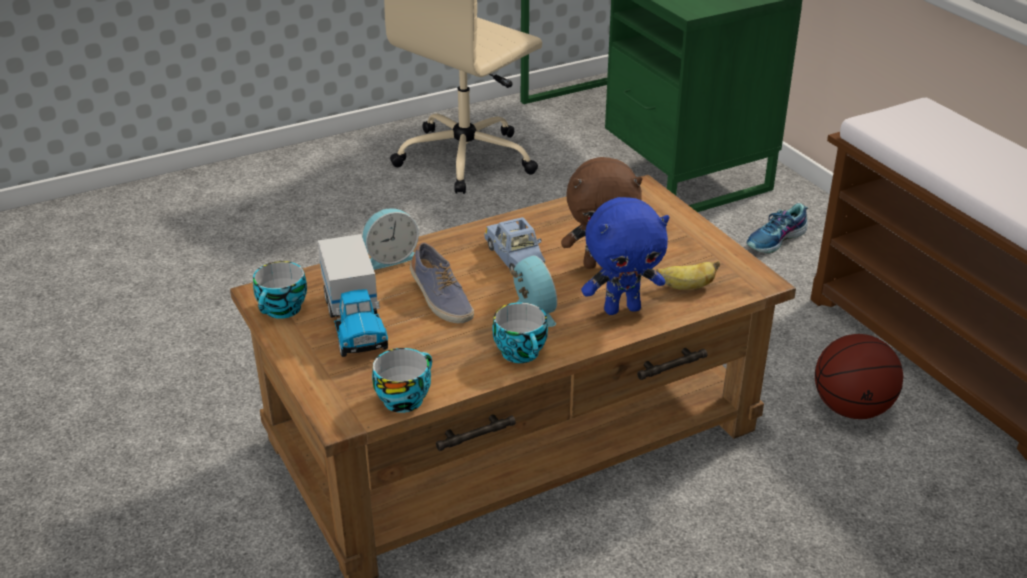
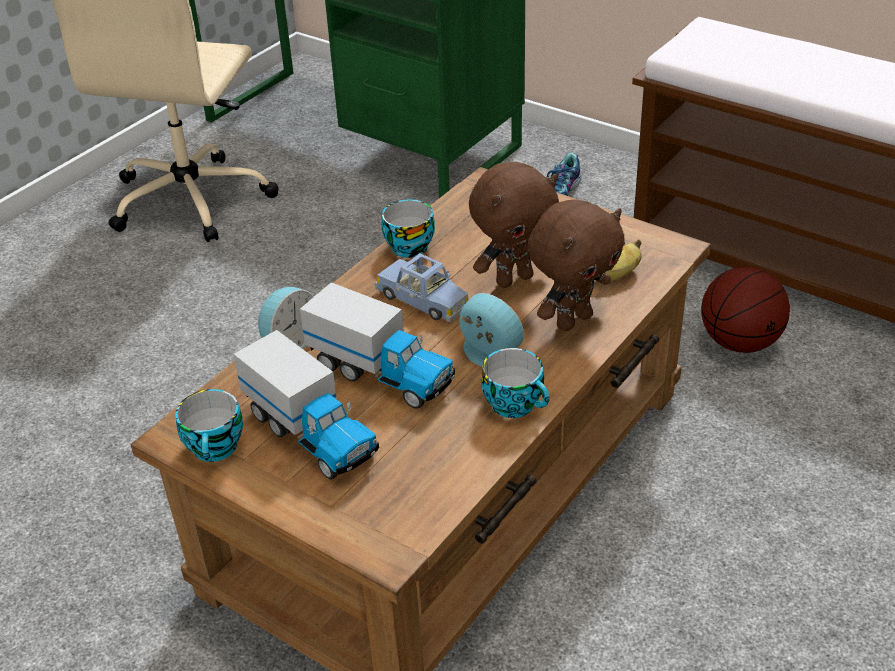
camera: 25 degrees left, 5 degrees up
(404, 398) = (436, 501): cup -> cup (409, 245)
(440, 299) = (382, 374): shoe -> toy truck
(622, 308) = (573, 320): blue plush toy -> brown plush toy

